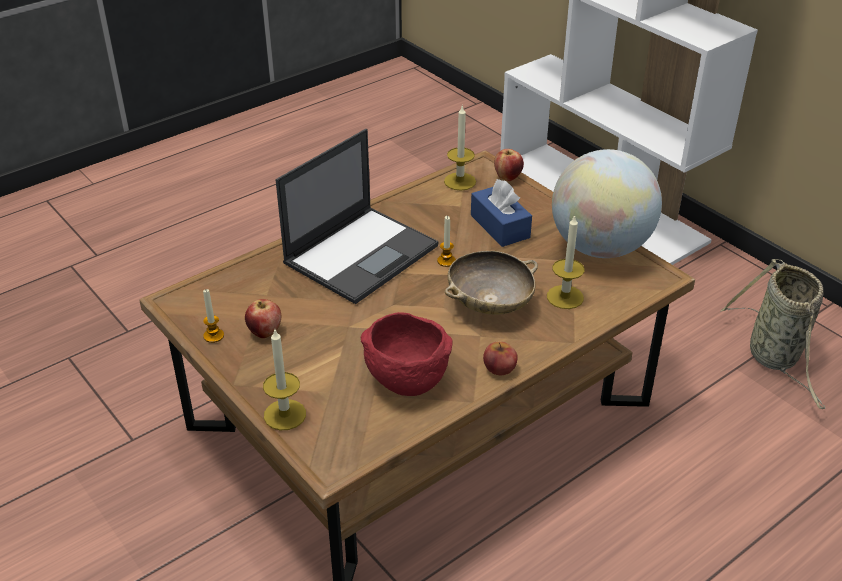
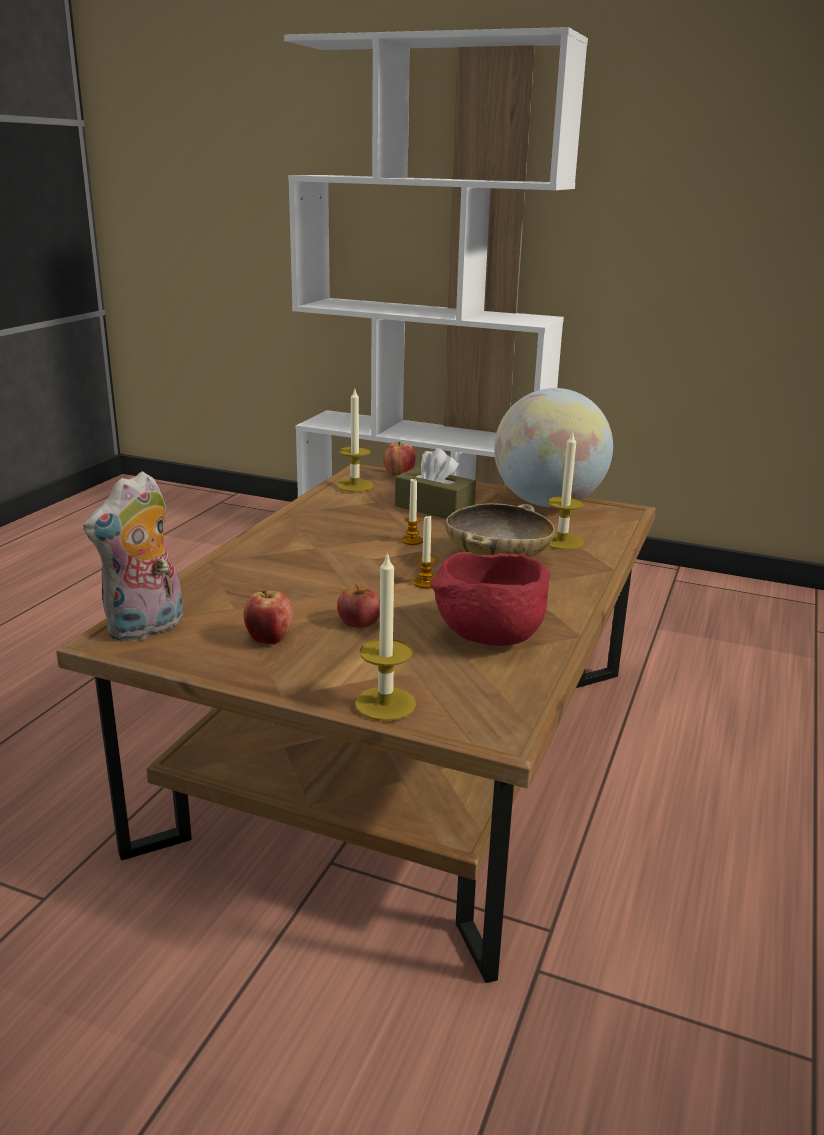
camera: 30 degrees left, 15 degrees down
(201, 297) = (146, 628): none -> plush toy
(213, 336) = (205, 657): candle -> candle (425, 583)
(362, 253) = (313, 552): laptop -> none
(499, 367) = (572, 602): apple -> apple (359, 621)
(500, 226) = (434, 508): blue tissue box -> brown tissue box
(775, 358) = (679, 613): basket -> none

